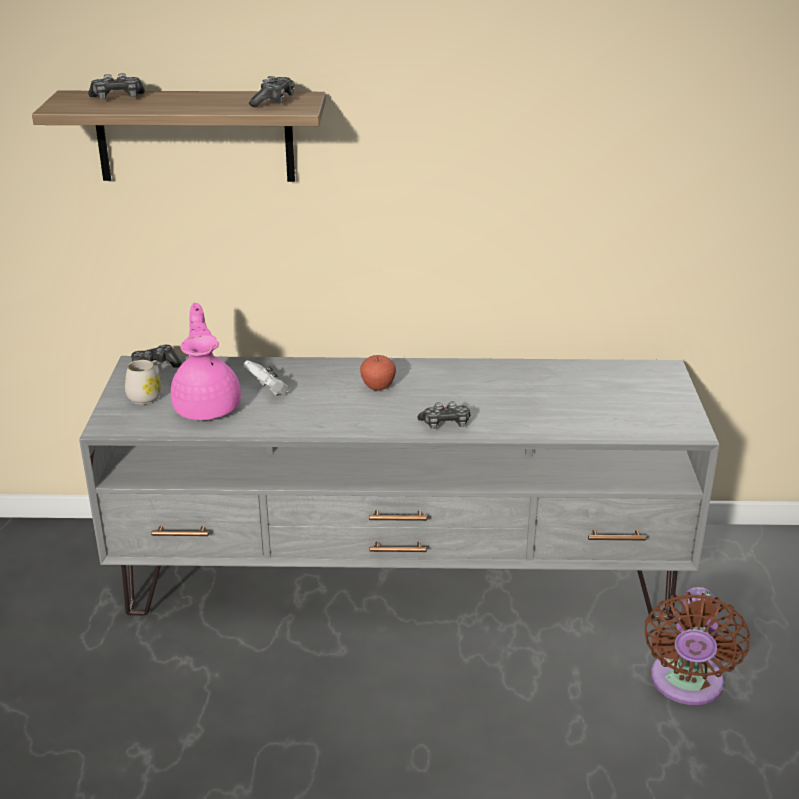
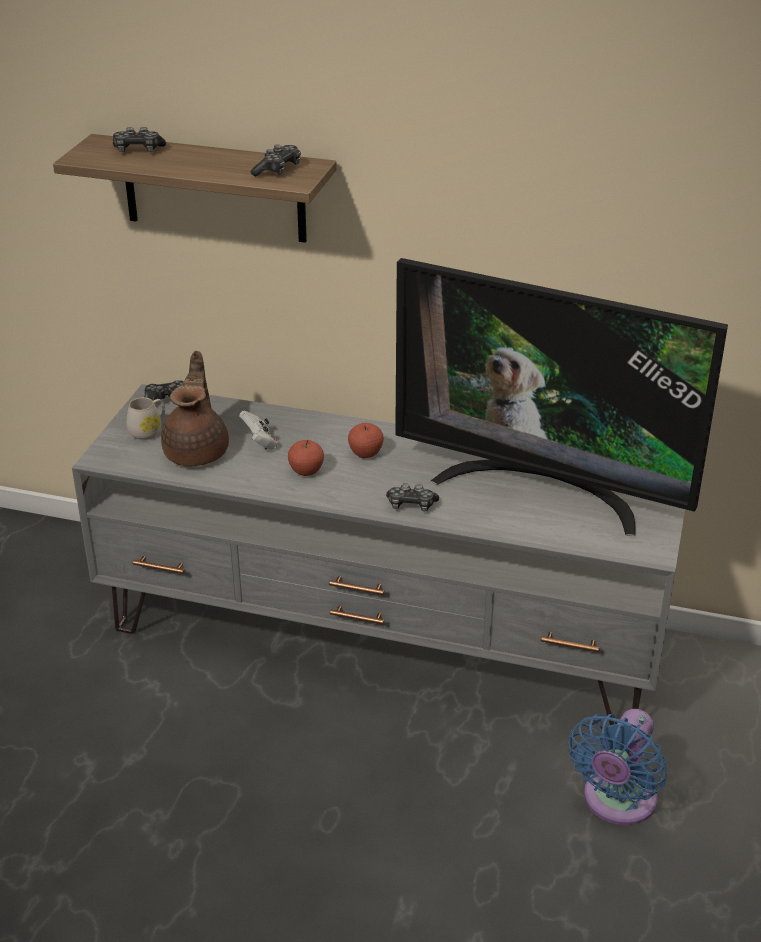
camera: 15 degrees right, 5 degrees up
(208, 406) = (198, 451): pink teapot -> brown teapot
(327, 409) = (306, 471): none -> apple
(560, 392) = (543, 488): none -> television
(686, 685) = (616, 802): brown fan -> blue fan

